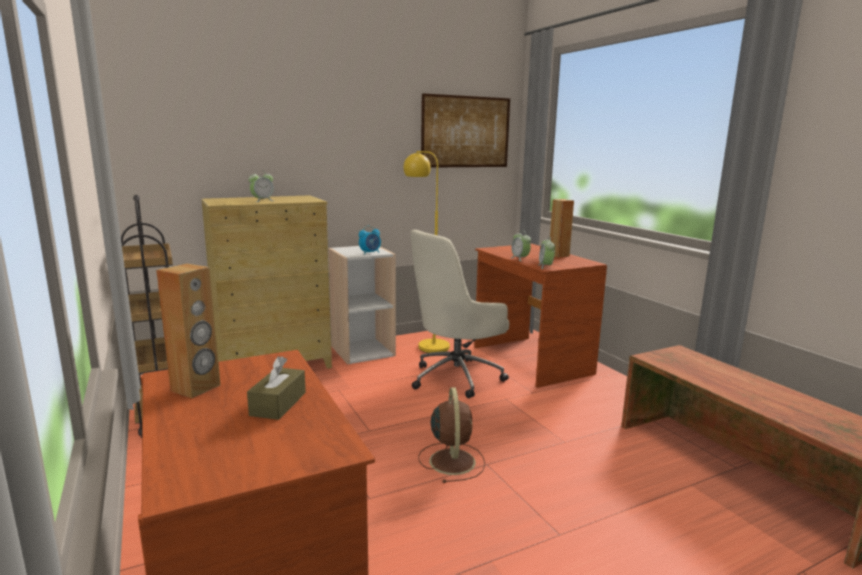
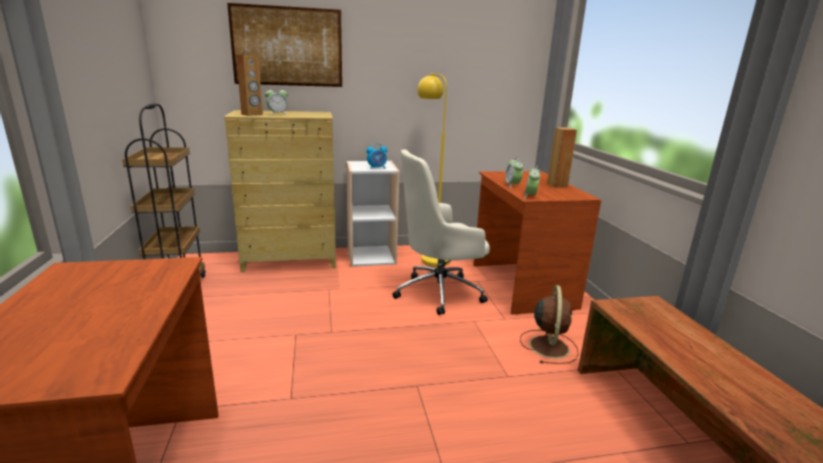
camera: 15 degrees right, 5 degrees up
(196, 388) = (72, 284): brown speaker -> brown speaker (252, 115)
(278, 404) = (115, 312): brown tissue box -> none
(452, 460) = (386, 375): brown fan -> brown fan (549, 346)
(466, 132) = (488, 56): picture -> picture (287, 47)

